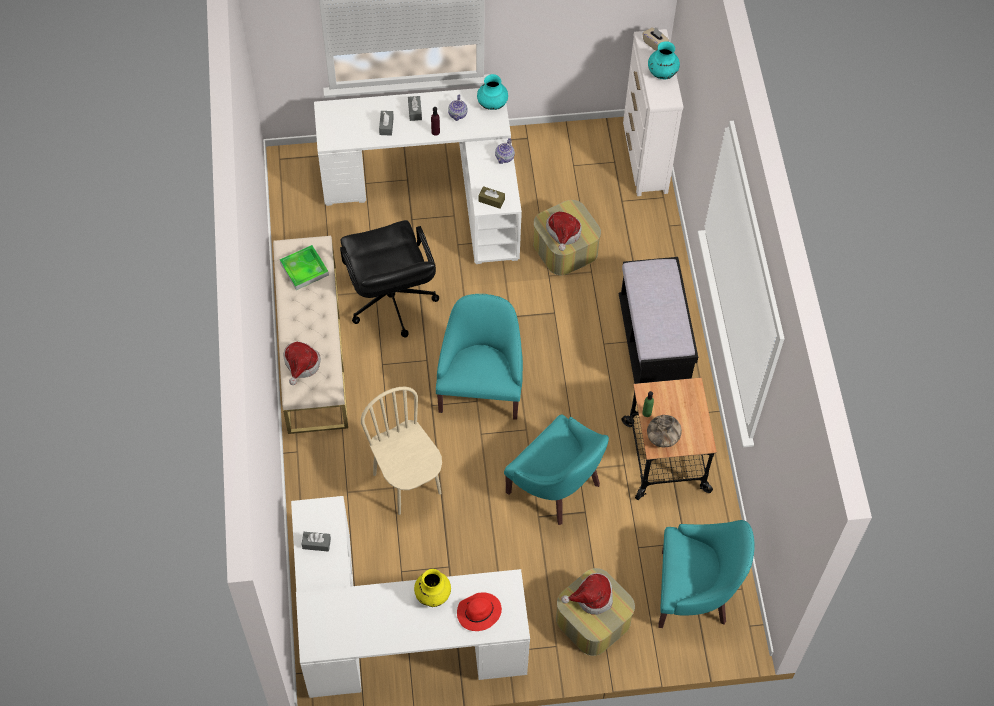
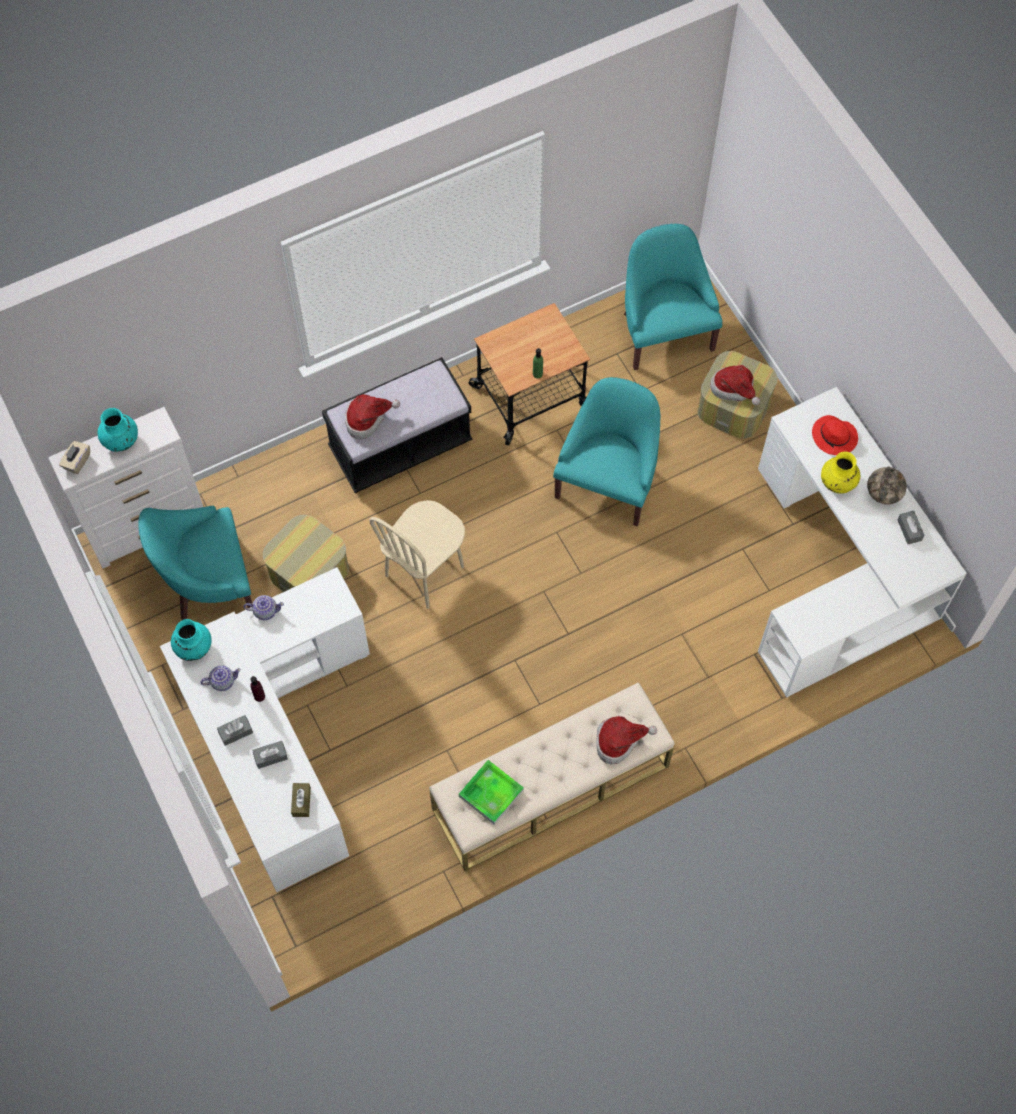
camera: 110 degrees left, 5 degrees up
(316, 543) = (835, 614): grey tissue box -> grey tissue box (909, 530)
(391, 301) = (454, 727): black office chair -> none
(407, 483) = (670, 622): beige chair -> beige chair (425, 572)
(481, 387) = (525, 593): turquoise armchair -> turquoise armchair (208, 582)
(491, 200) = (333, 603): brown tissue box -> brown tissue box (301, 802)
(563, 234) = (315, 552): hat -> hat (367, 419)
(663, 438) = (560, 351): vase -> vase (883, 493)

